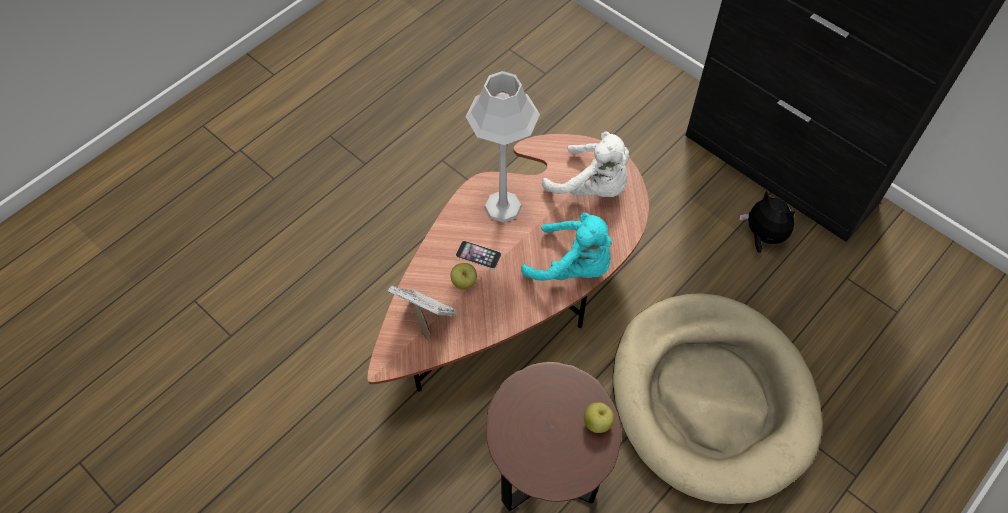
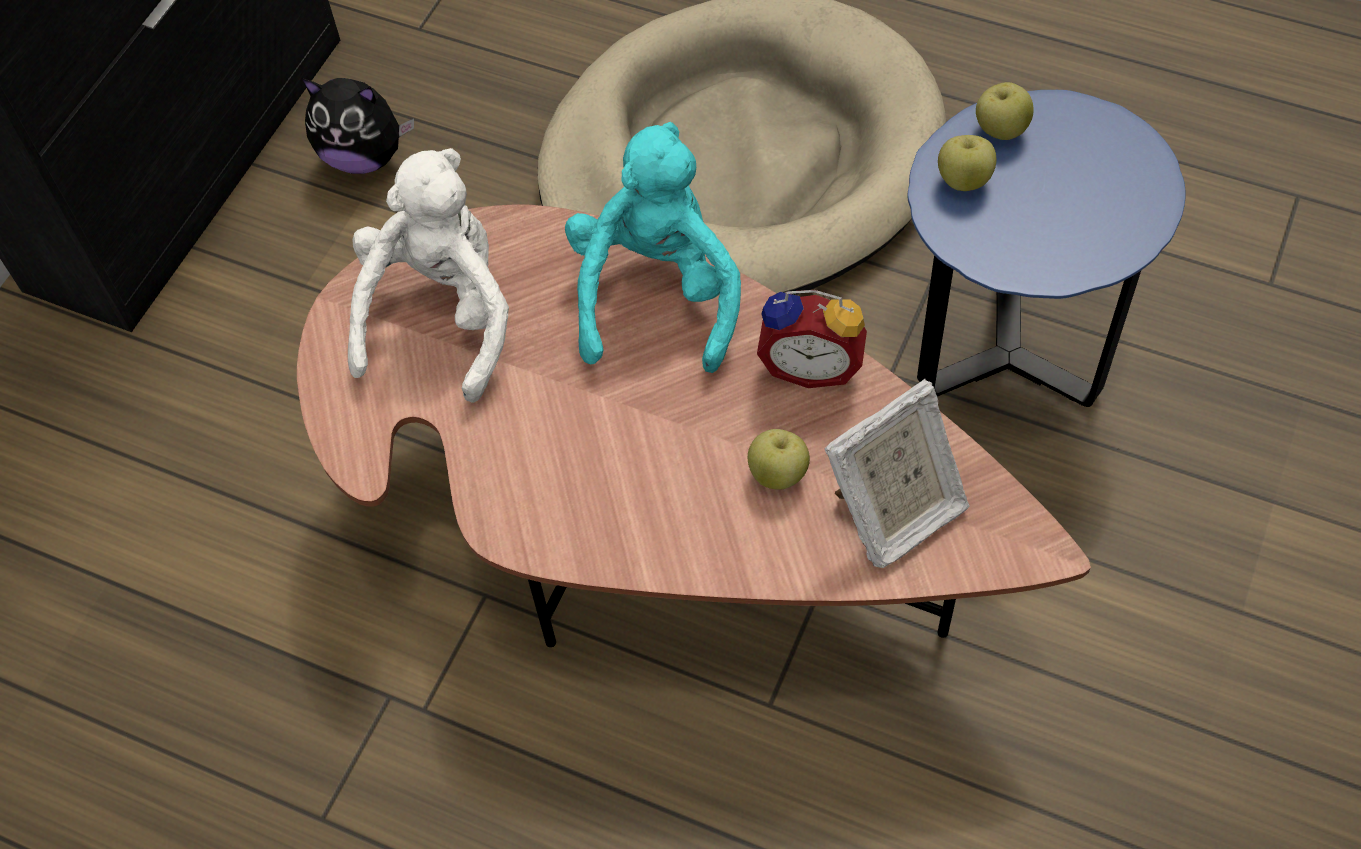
camera: 105 degrees left, 0 degrees up
(426, 317) = (894, 513): picture frame -> picture frame turned 135 degrees counterclockwise
(478, 254) = (697, 471): phone -> none
(503, 207) = (552, 465): grey table lamp -> none
(512, 313) = (811, 364): none -> alarm clock
(546, 477) = (1007, 357): brown side table -> blue side table
(571, 393) = (964, 180): none -> apple
(762, 236) = (364, 156): plush toy -> plush toy turned 105 degrees counterclockwise

